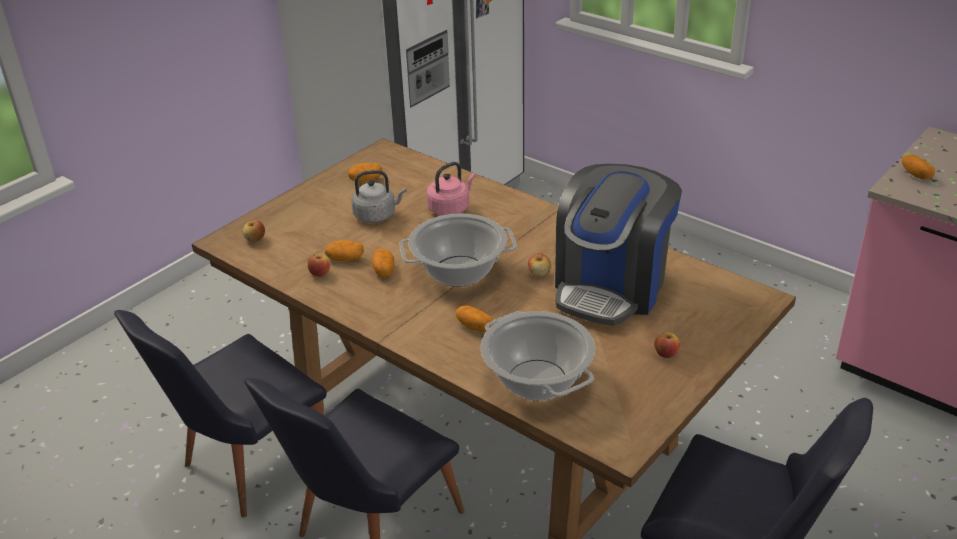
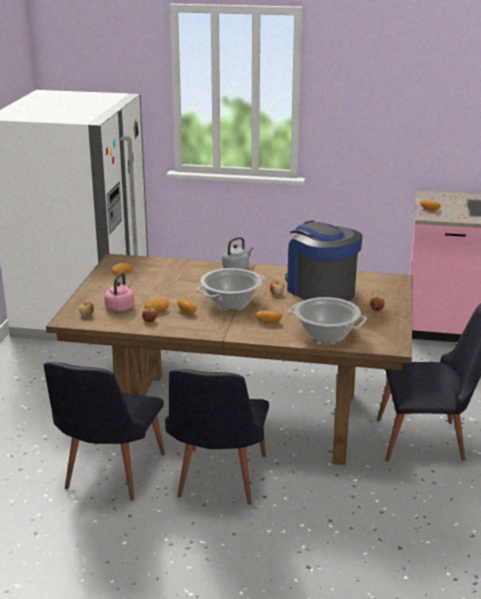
camera: 30 degrees left, 10 degrees down
(377, 215) = (151, 289): grey kettle -> grey kettle (236, 268)
(450, 208) = (191, 277): pink kettle -> pink kettle (120, 307)
(611, 286) = (320, 290): coffee machine -> coffee machine turned 150 degrees clockwise

